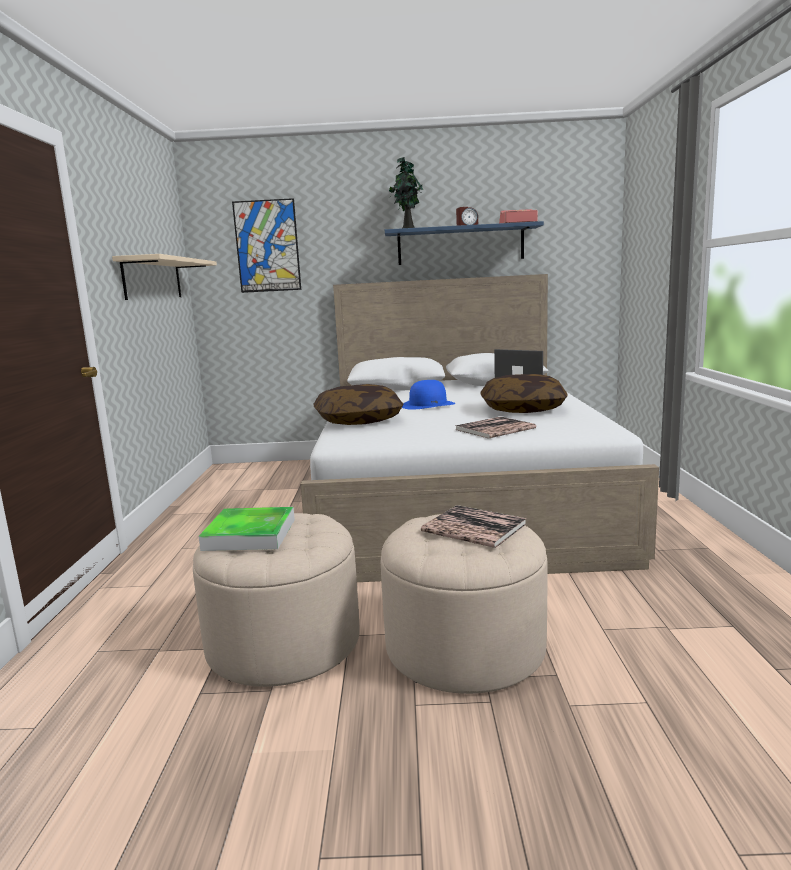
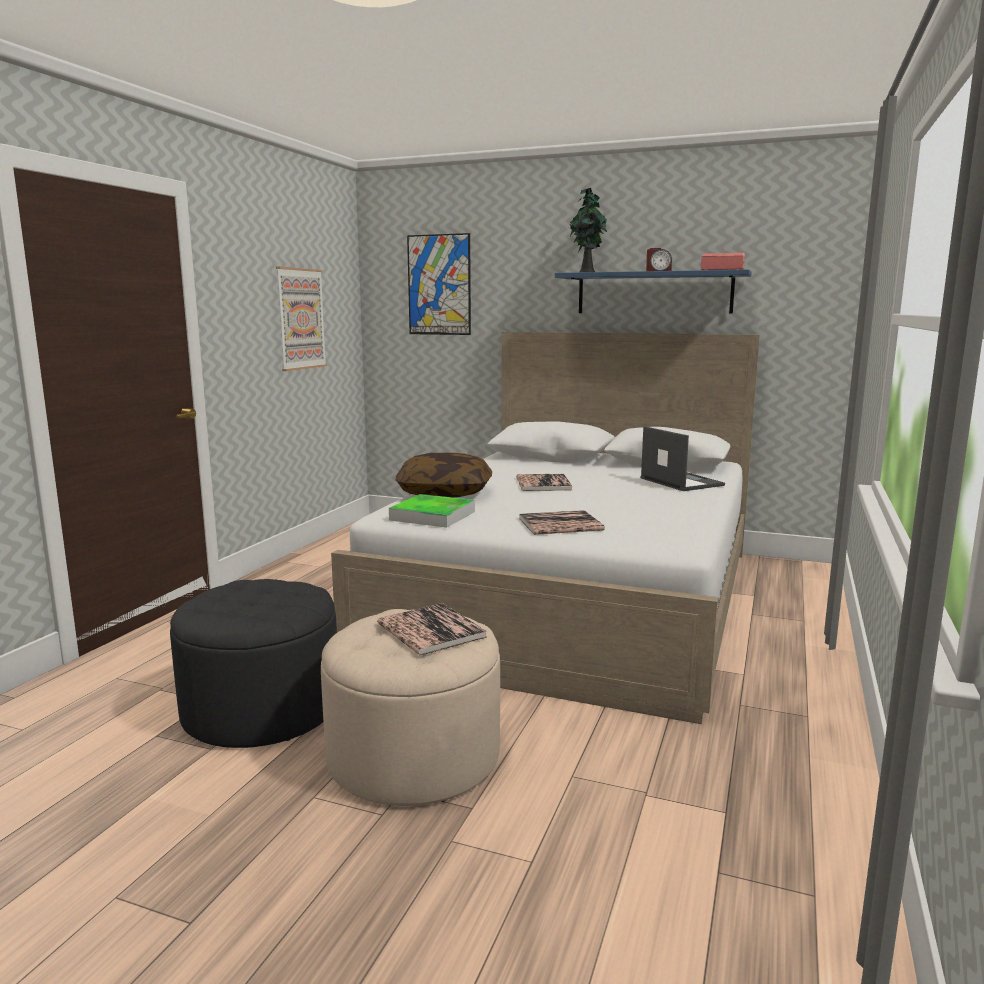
camera: 20 degrees right, 0 degrees up
(153, 279) = (301, 319): beige shelf -> picture
(250, 534) = (235, 595): tray -> tray (432, 516)
(284, 642) = (262, 708): beige ottoman -> black ottoman
(428, 405) = (543, 484): blue hat -> book
(523, 409) = (633, 504): pillow -> none

